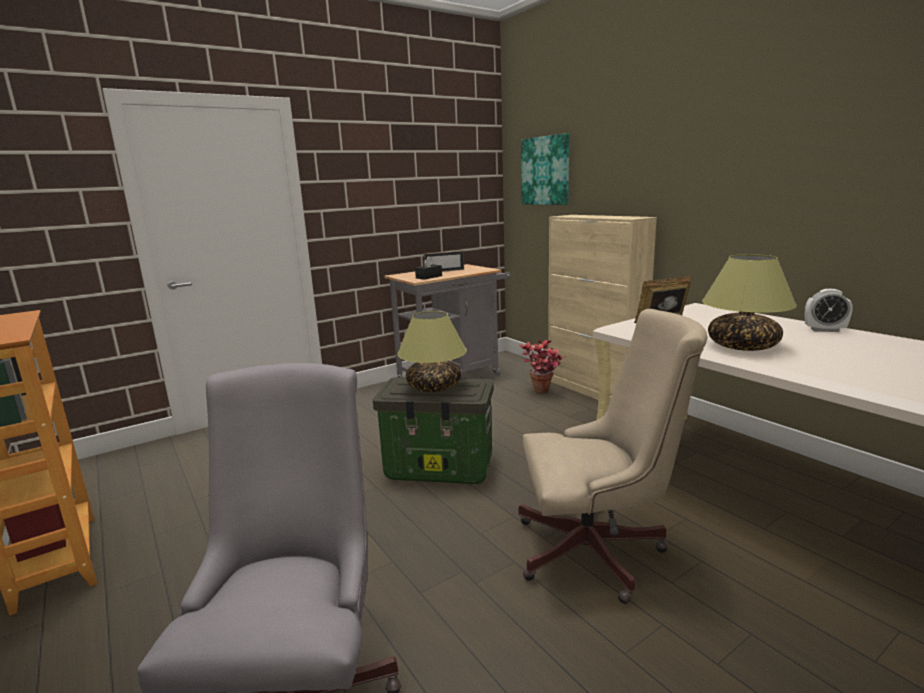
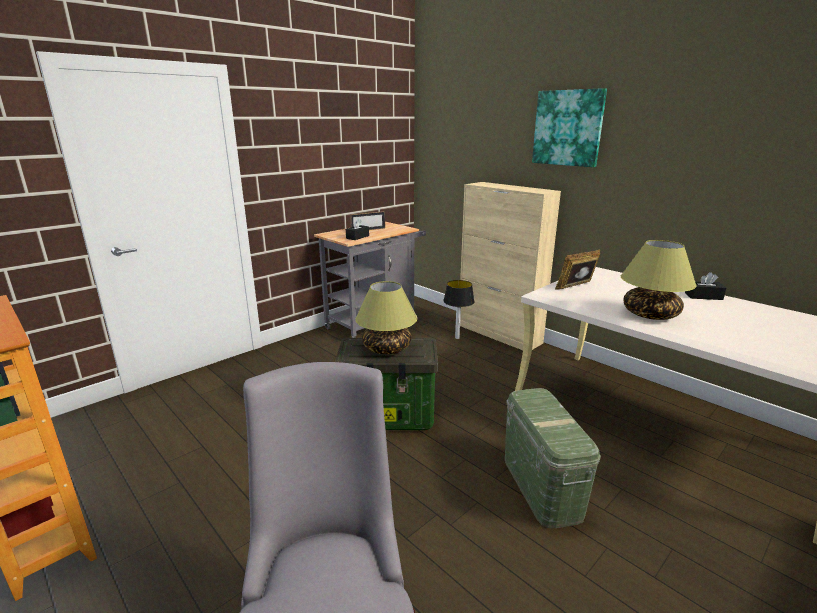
camera: 10 degrees left, 5 degrees up
(543, 393) = (457, 338): potted plant -> table lamp
(545, 171) = (457, 140): picture -> picture (568, 128)
(598, 551) = (541, 487): beige office chair -> green storage box
(824, 330) = (703, 296): alarm clock -> black tissue box

